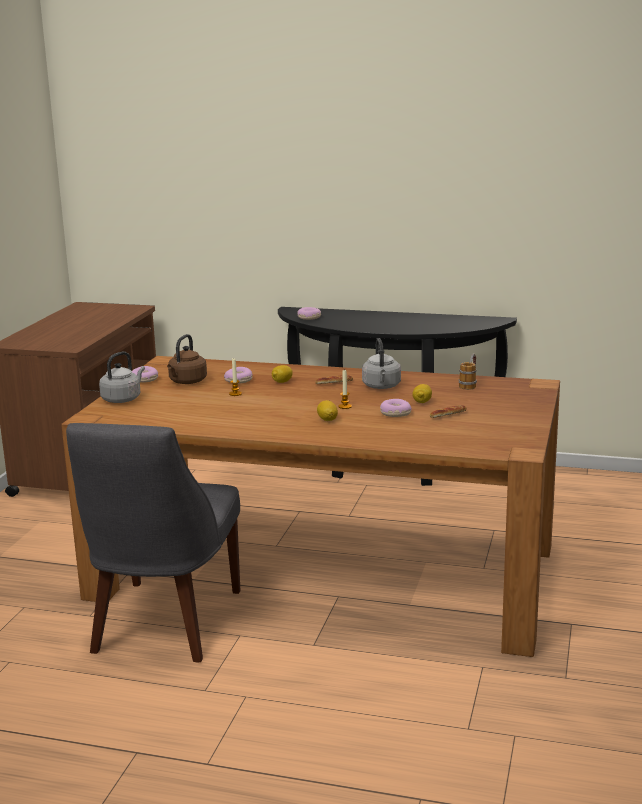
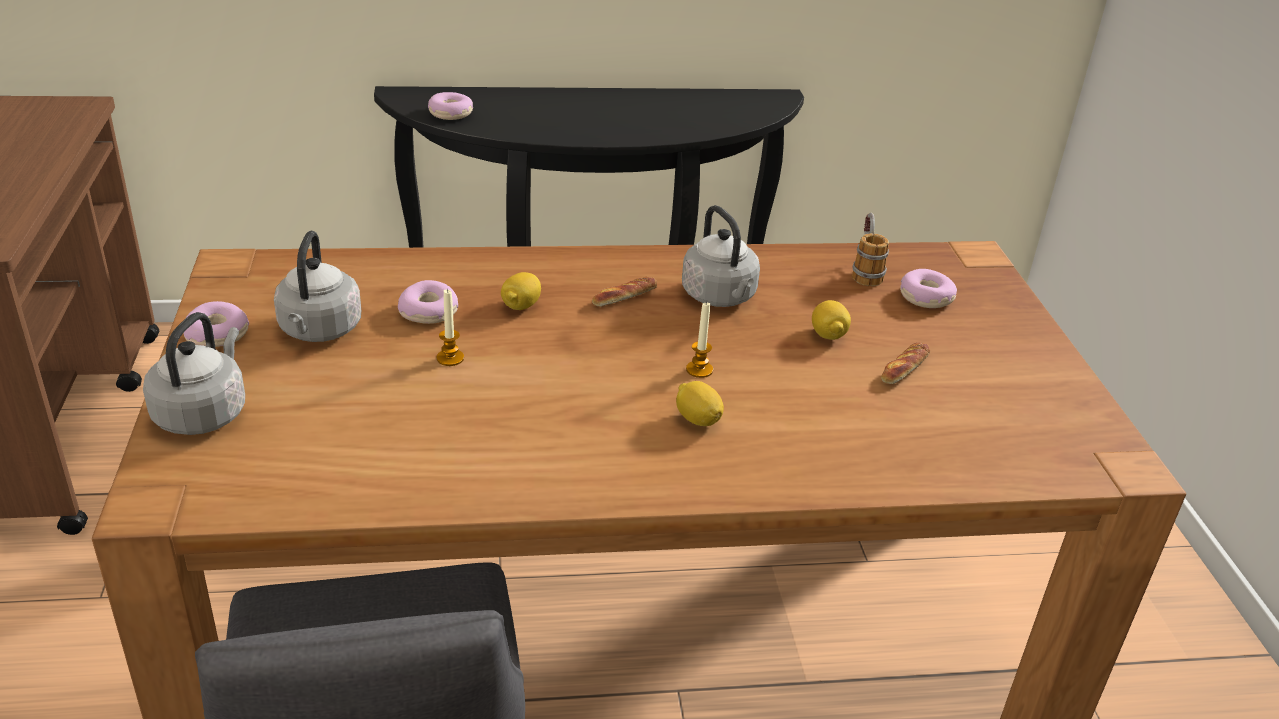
camera: 25 degrees left, 15 degrees up
(187, 382) = (319, 331): brown kettle -> grey kettle
(395, 413) = (808, 378): donut -> donut (925, 297)

